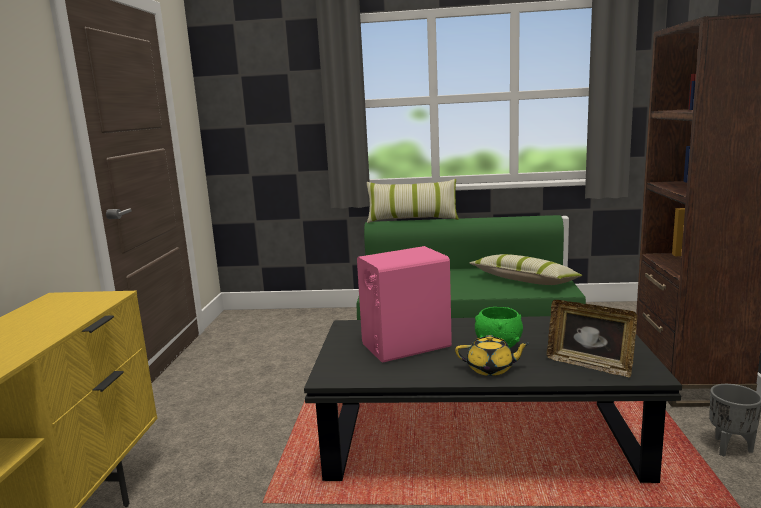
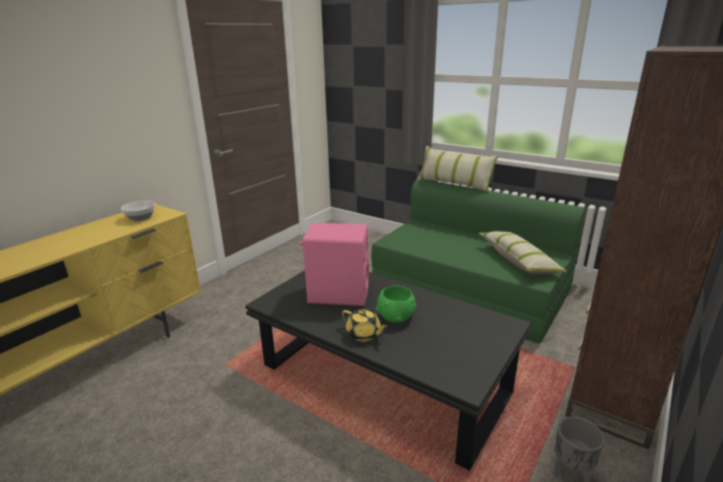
camera: 30 degrees right, 10 degrees up
(65, 308) = (140, 218): none -> bowl
(589, 365) = (435, 359): picture frame -> none

